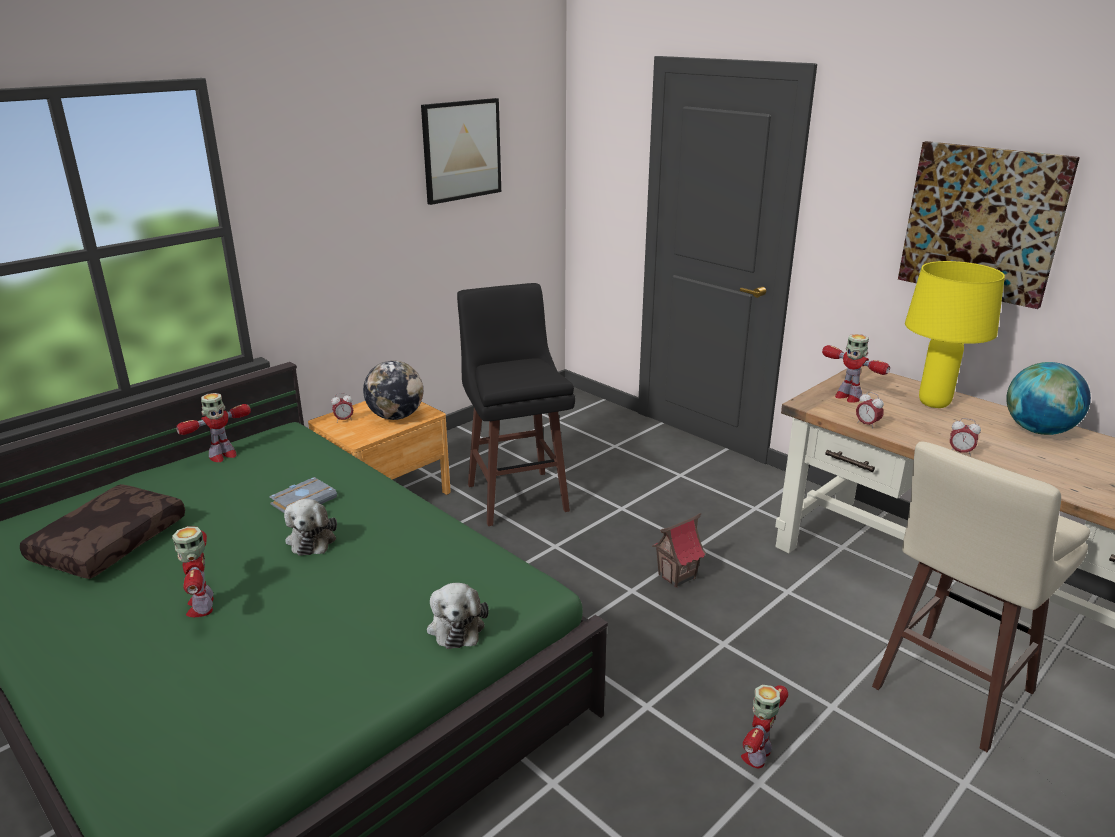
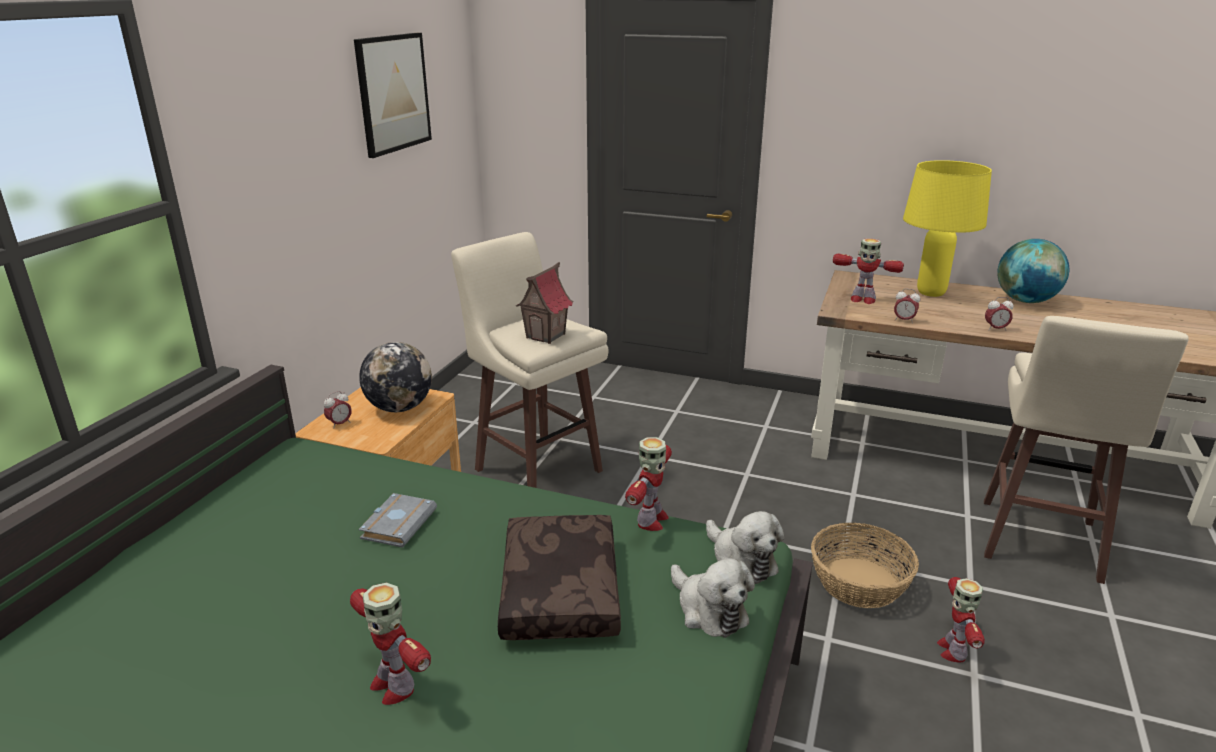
camera: 25 degrees left, 0 degrees up
(109, 542) = (176, 646): brown pillow -> brown pillow (557, 589)
(222, 456) = (236, 498): toy robot -> toy robot (651, 520)
(312, 538) = (452, 564): plush toy -> plush toy (741, 560)
(517, 496) = (536, 468): black stool -> beige stool
(677, 576) = (752, 507): toy house -> toy house (546, 336)
(720, 669) = (859, 582): none -> basket
(982, 222) = (950, 123): picture -> none

